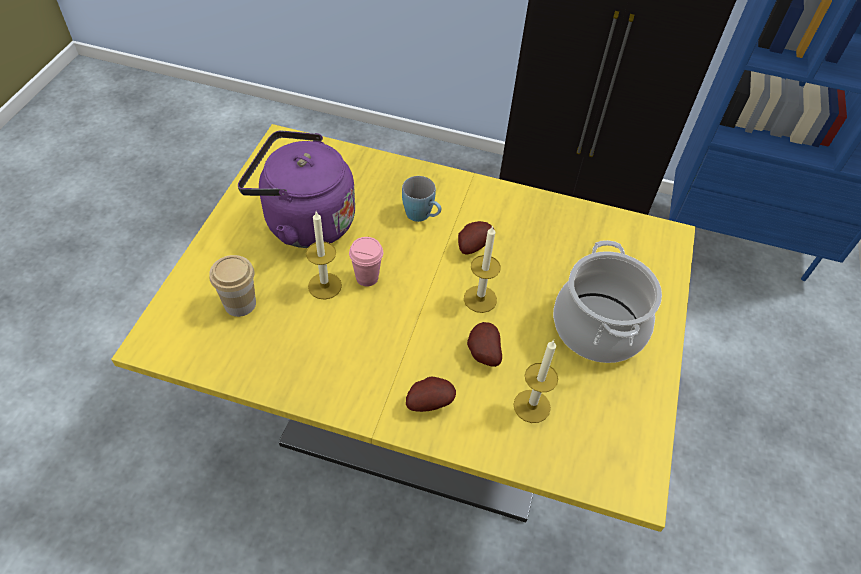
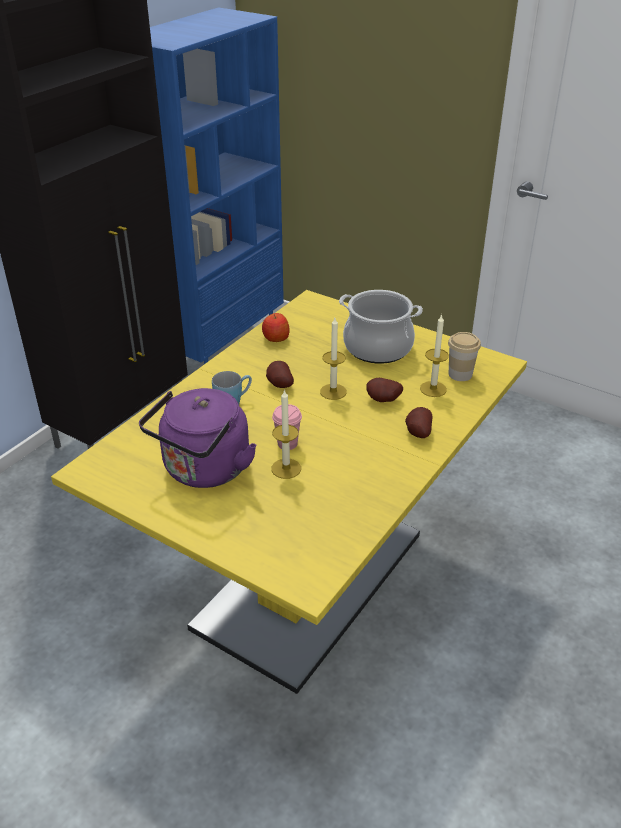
camera: 70 degrees left, 15 degrees down
(240, 303) = (285, 522): cup -> cup (460, 374)
(565, 221) = (275, 338): none -> apple

